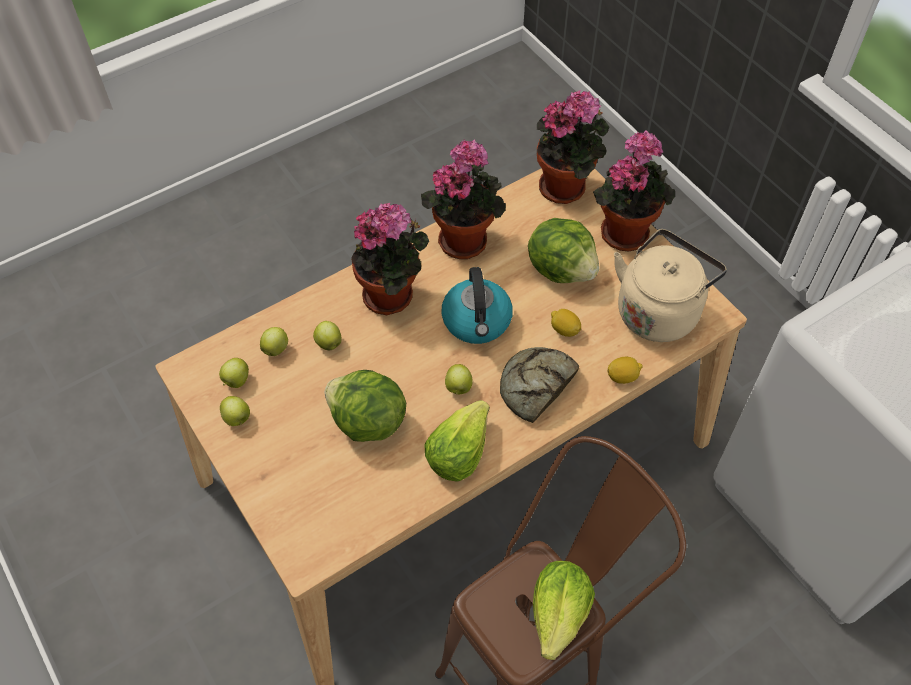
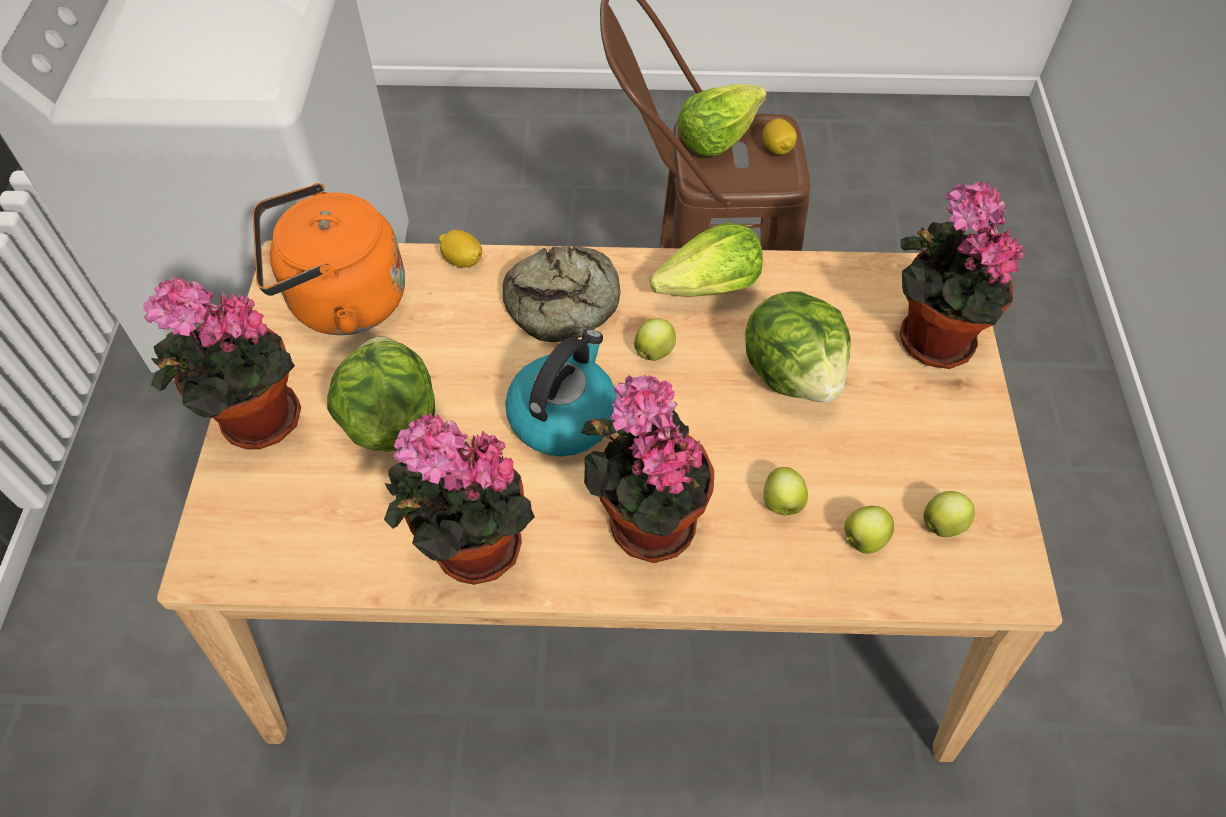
camera: 145 degrees left, 0 degrees up
(237, 419) = (962, 469): apple -> none
(564, 329) = (470, 344): lemon -> lemon (777, 149)
(566, 187) = (246, 541): potted plant -> potted plant (928, 338)
(659, 310) = (341, 302): beige kettle -> orange kettle

